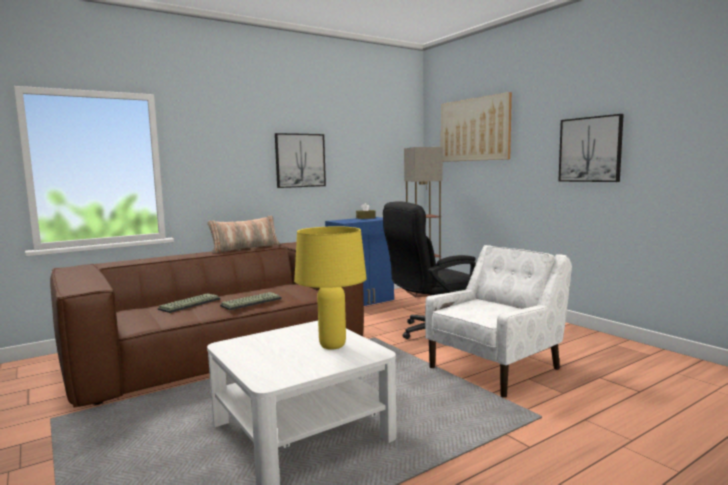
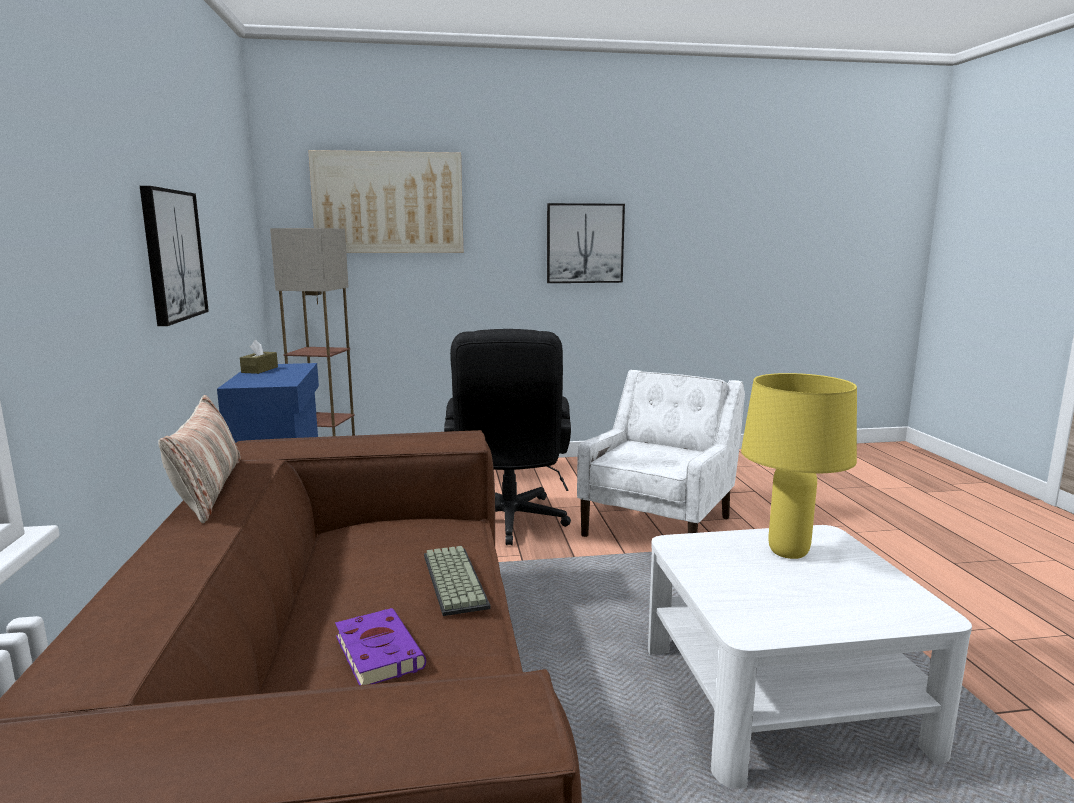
camera: 65 degrees left, 5 degrees up
(190, 304) = (377, 651): keyboard -> purple book
(495, 368) = (659, 526): white armchair -> white armchair turned 45 degrees clockwise

